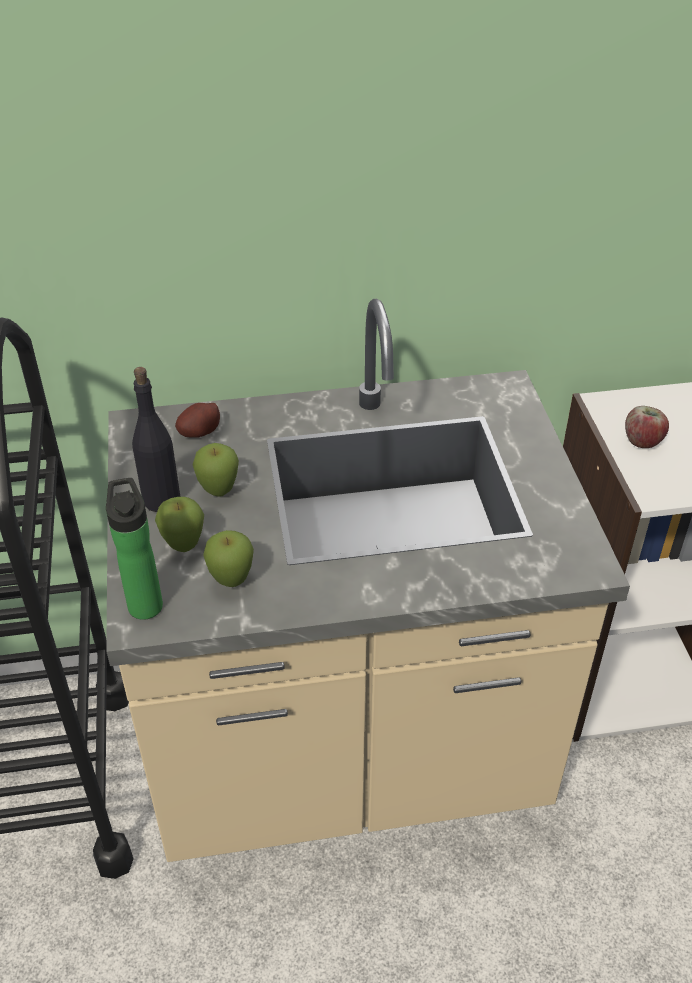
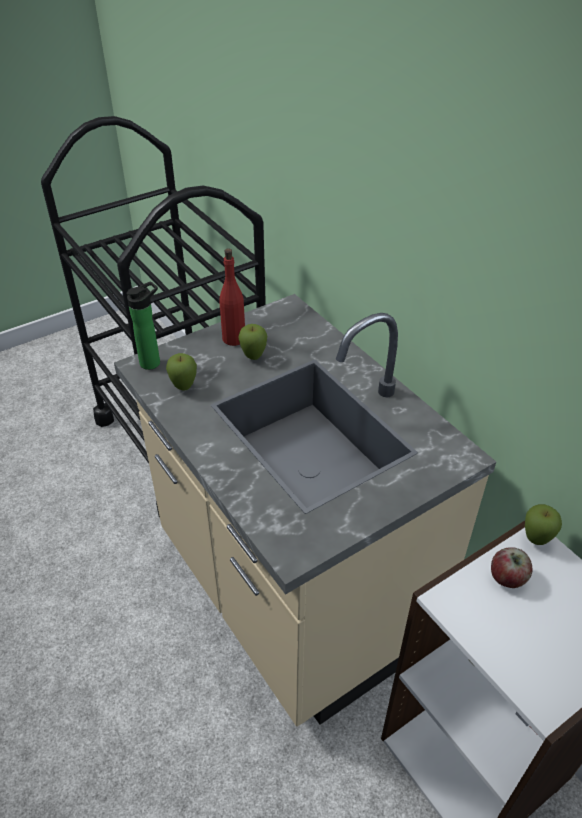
camera: 65 degrees right, 0 degrees up
(161, 499) = (234, 338): black bottle -> red bottle
(184, 547) = (201, 360): apple -> apple (535, 540)
(199, 432) = (300, 331): potato -> none

